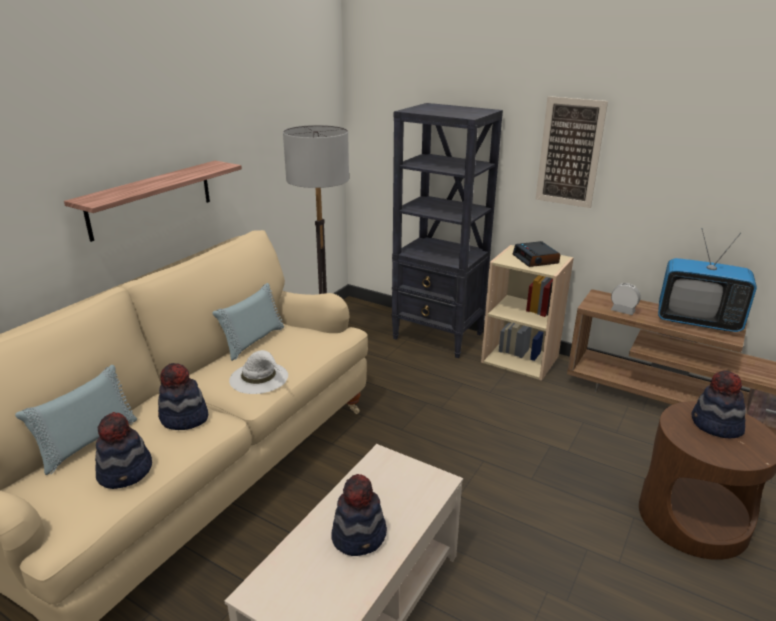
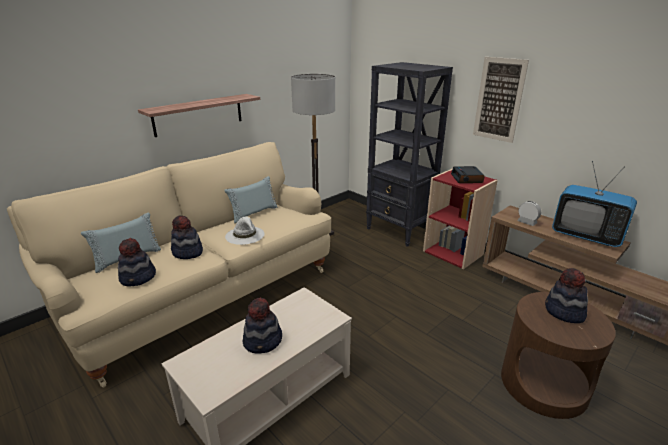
camera: 15 degrees right, 0 degrees up
(521, 359) = (454, 253): beige bookcase -> red bookcase

